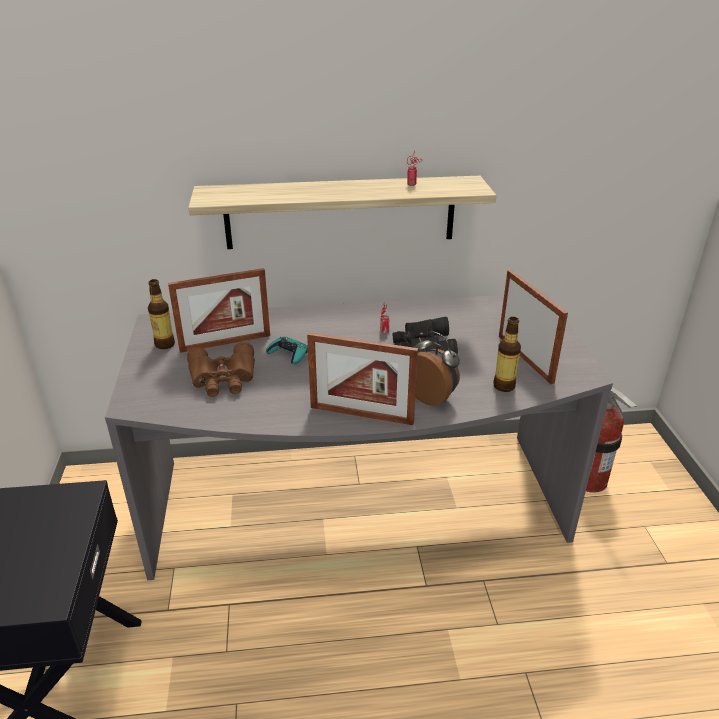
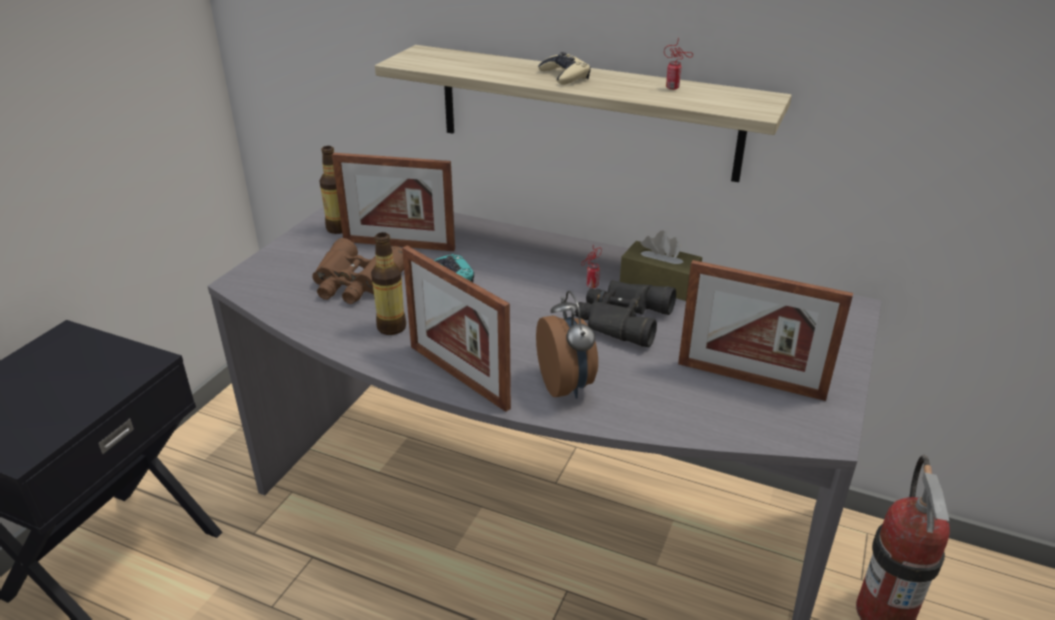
camera: 30 degrees right, 0 degrees up
(335, 189) = (564, 76): none -> beige game controller
(422, 318) = (659, 283): none -> brown tissue box
(504, 386) = (679, 406): bottle -> bottle (391, 327)
(525, 358) = (750, 380): picture frame -> picture frame turned 105 degrees clockwise

